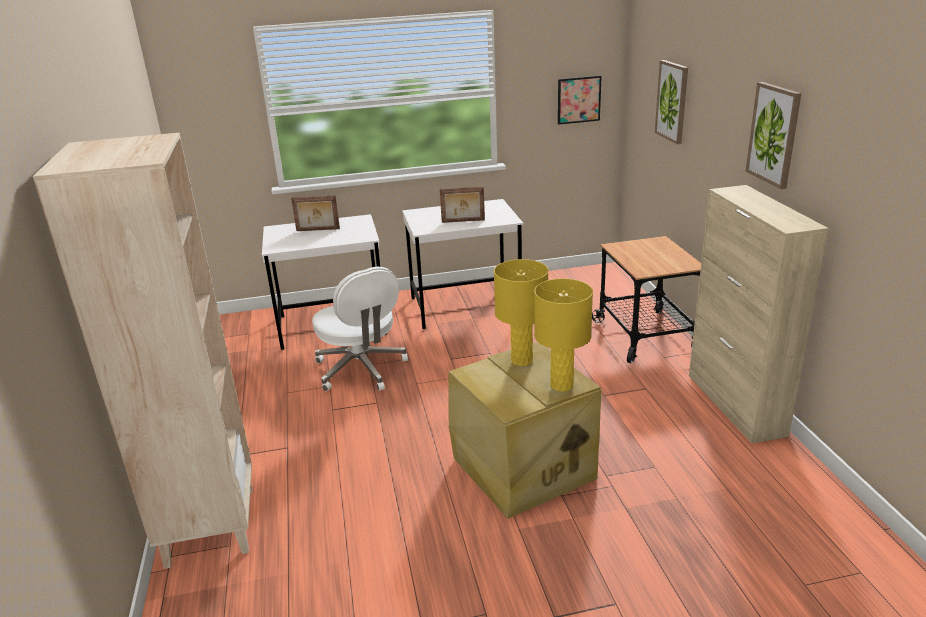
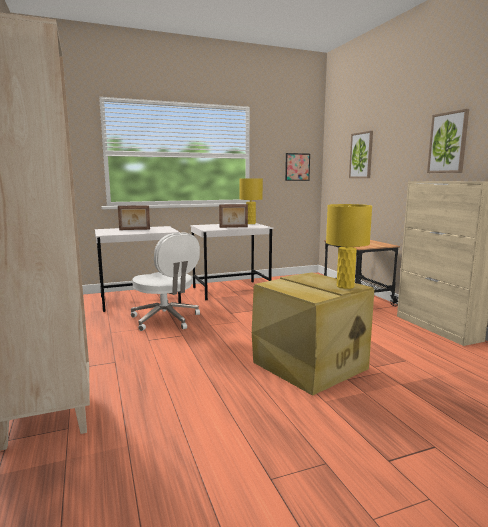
camera: 10 degrees left, 15 degrees down
(521, 360) = (306, 278): yellow table lamp -> yellow table lamp (250, 223)

